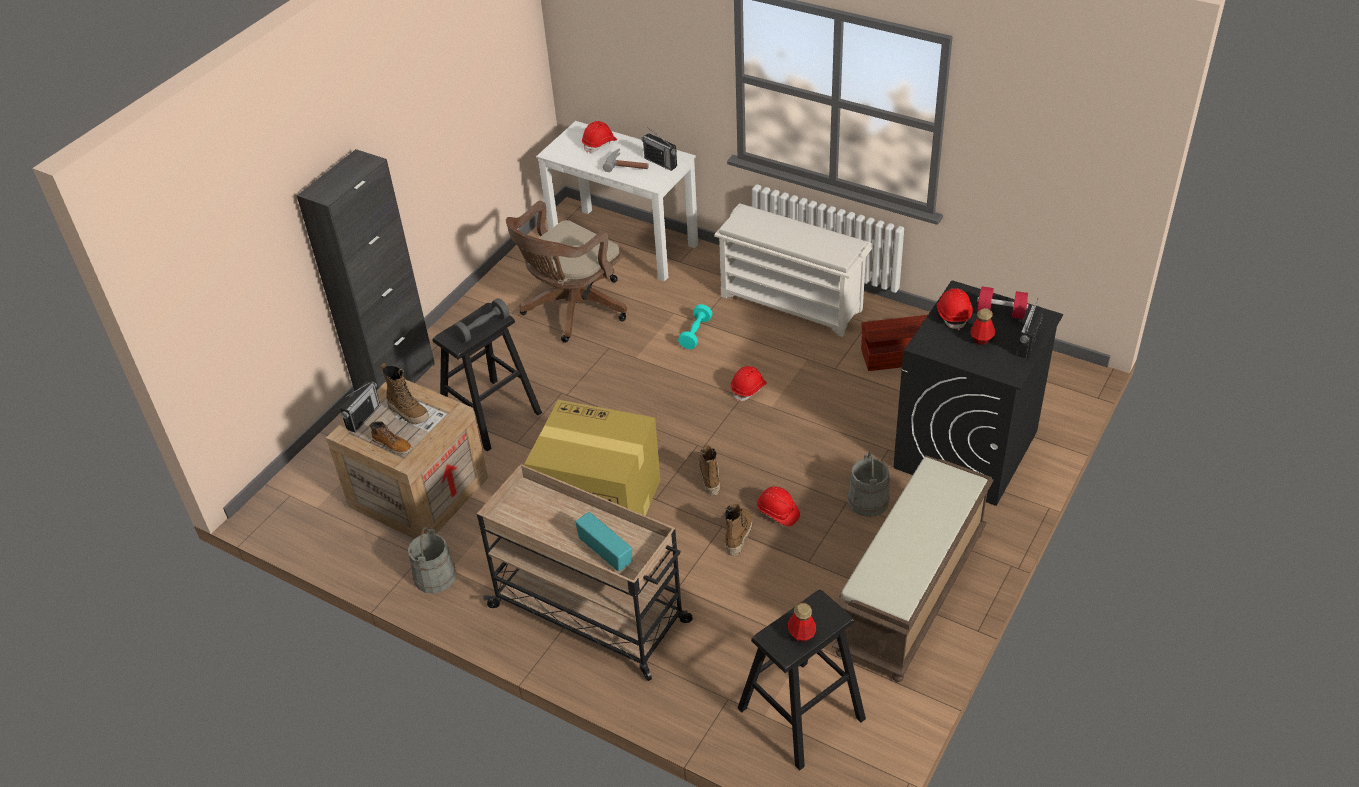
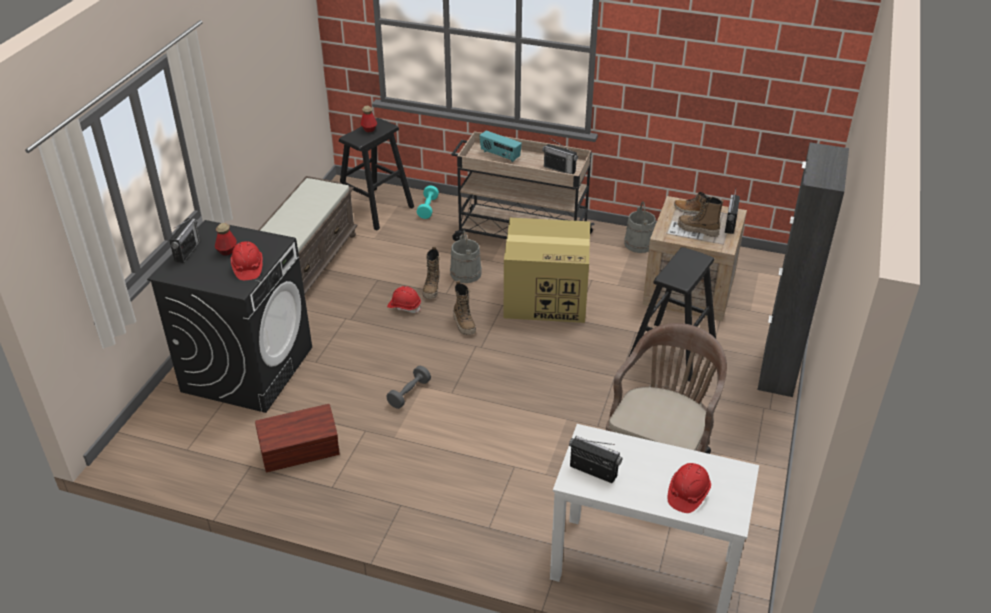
camera: 165 degrees right, 5 degrees down
(482, 328) = (675, 267): grey dumbbell -> grey dumbbell (409, 393)
(532, 511) = (559, 169): none -> radio
(628, 165) = (632, 462): hammer -> none
(695, 333) = (514, 452): turquoise dumbbell -> turquoise dumbbell (428, 208)
(748, 389) = (447, 400): red hard hat -> none
(793, 302) = (417, 503): white shoe rack -> none
(868, 501) = (333, 322): grey bucket -> grey bucket (465, 273)
(1001, 312) = (204, 274): red dumbbell -> none

